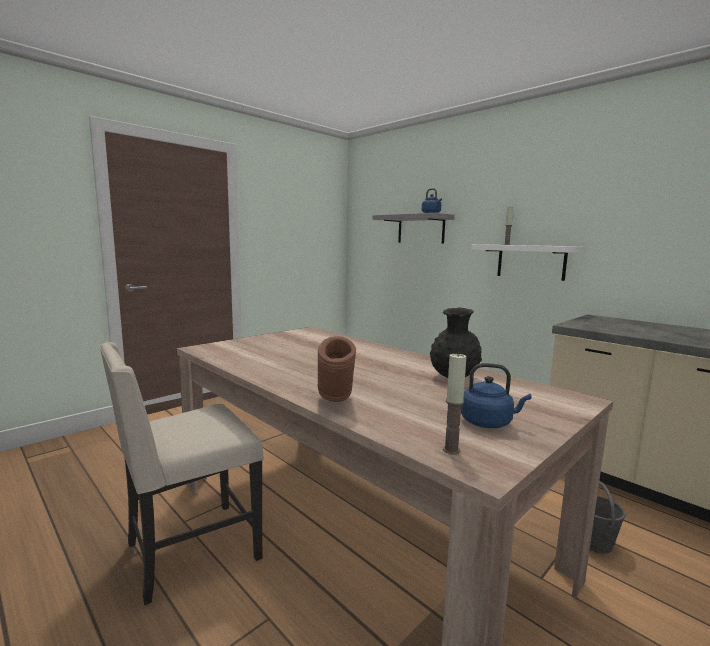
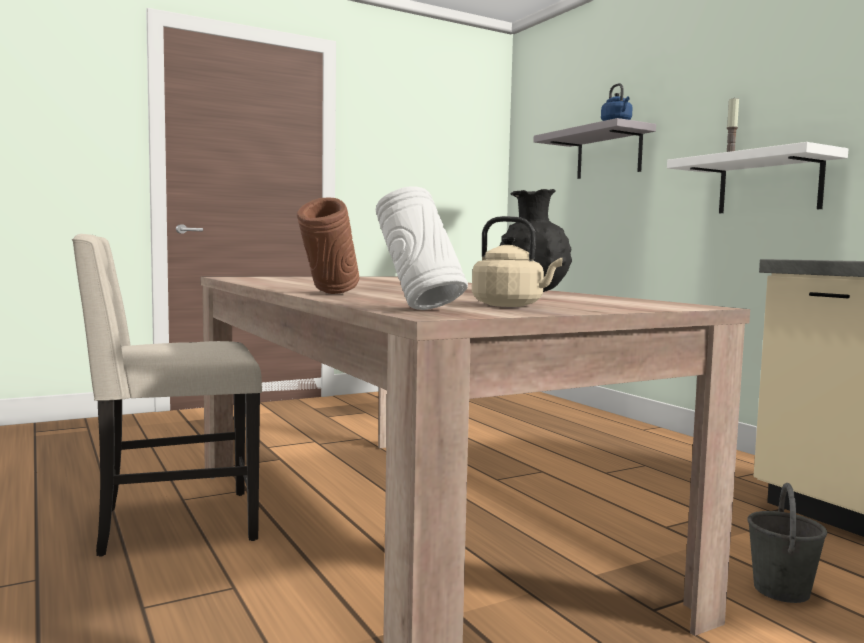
camera: 15 degrees right, 5 degrees down
(451, 450) = (419, 309): candle -> white vase
(489, 423) = (511, 305): blue kettle -> beige kettle

